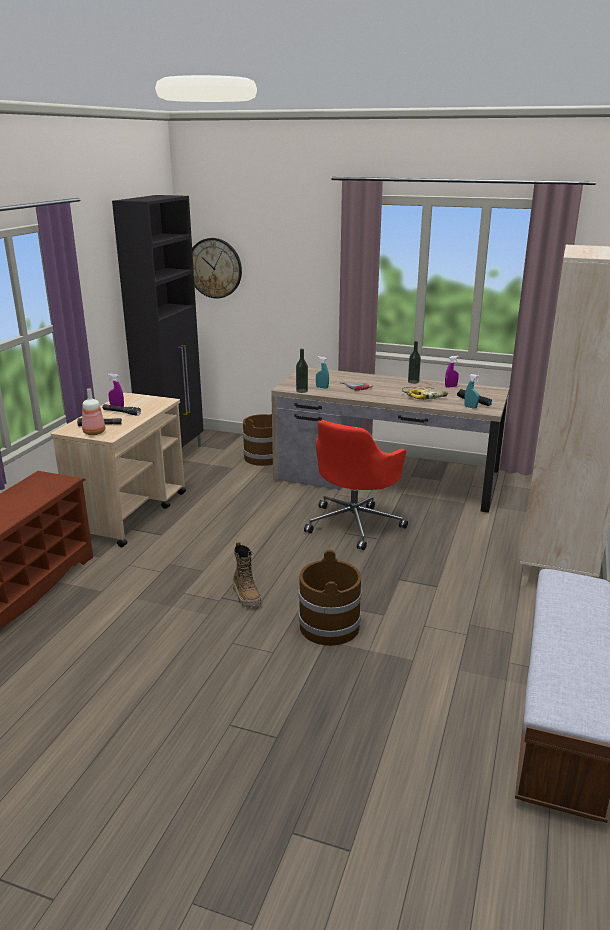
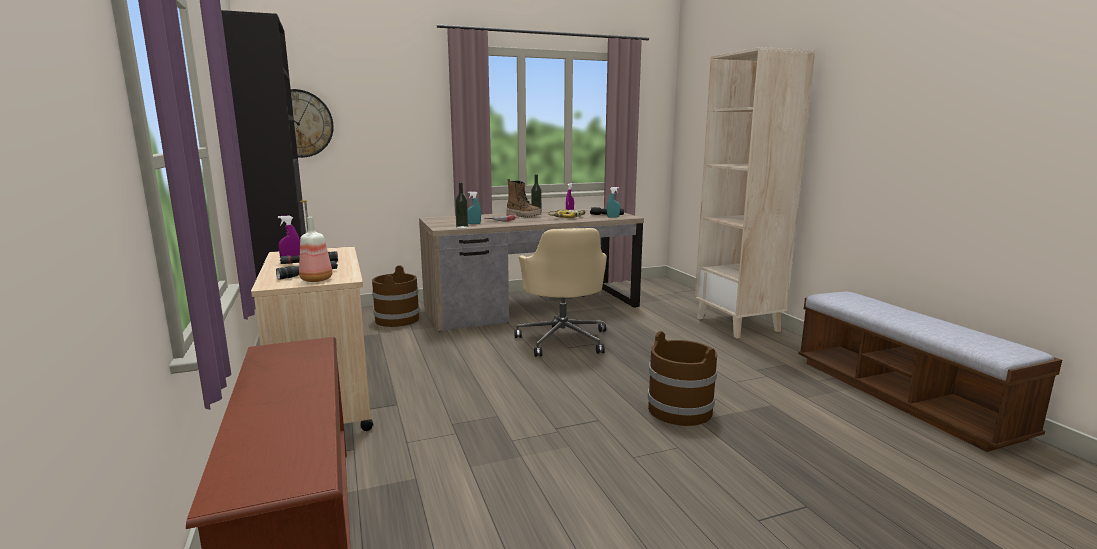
camera: 40 degrees left, 10 degrees down
(246, 596) = (575, 418): boot -> boot (523, 216)
(354, 523) = (563, 339): red office chair -> beige office chair

